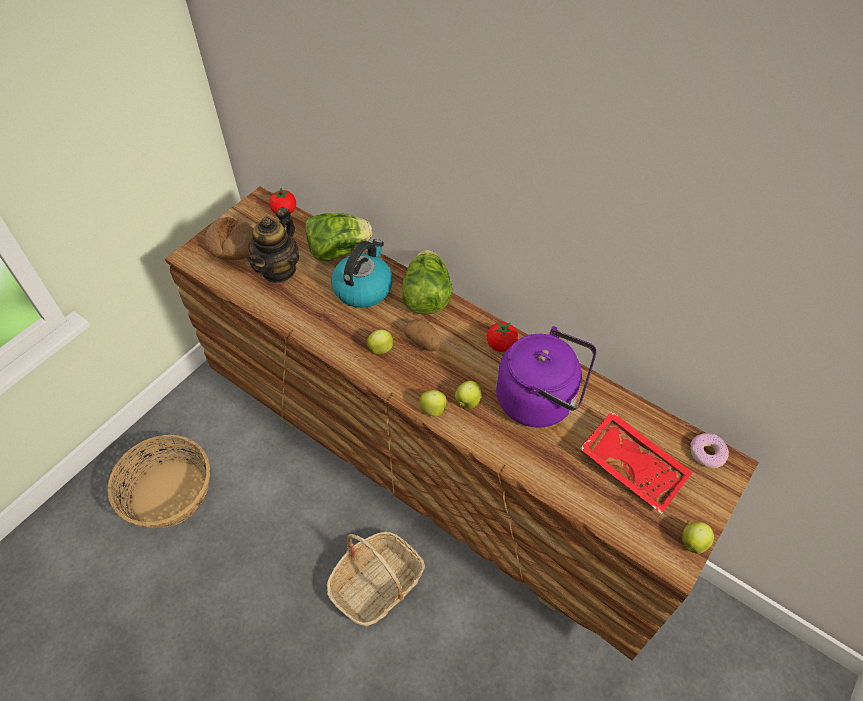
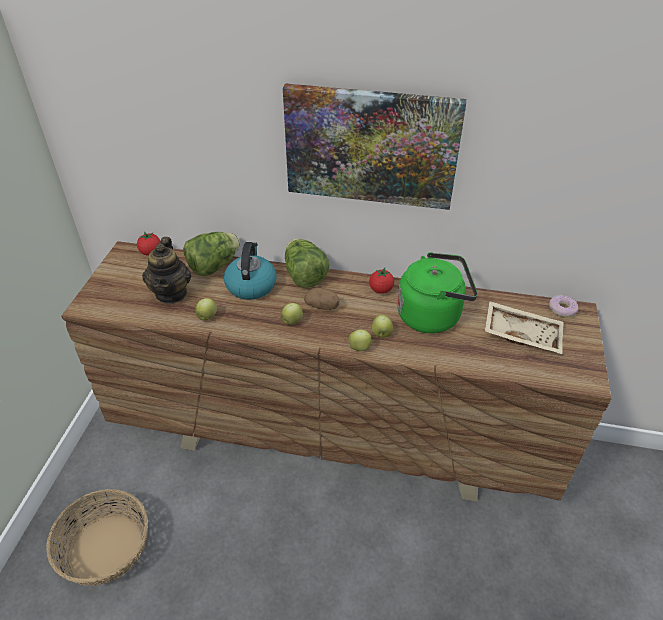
camera: 25 degrees left, 10 degrees down
(232, 245) = (119, 288): bread -> none
(377, 583) = (332, 542): basket -> none
(515, 181) = (371, 146): none -> picture
(541, 400) = (432, 315): purple kettle -> green kettle
(633, 466) = (522, 333): red tray -> beige tray
(693, 542) = (591, 365): apple -> apple (207, 316)

